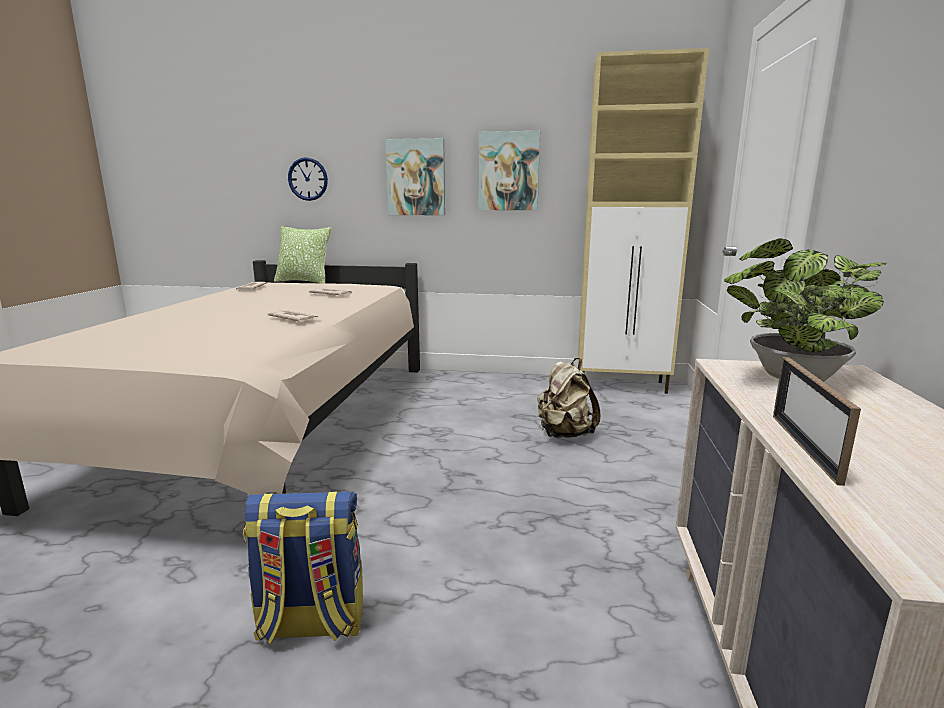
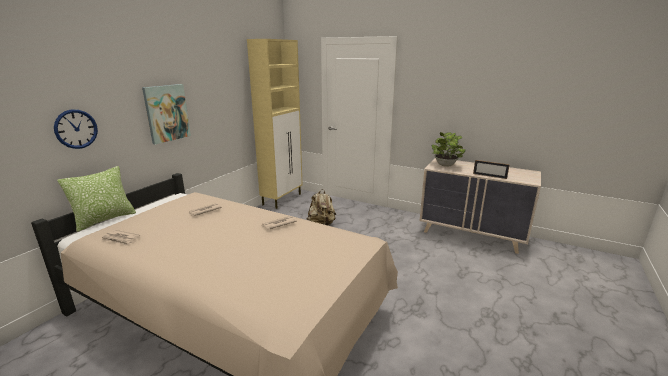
camera: 70 degrees left, 5 degrees up
(311, 623) = (433, 304): backpack -> none
(508, 171) = (217, 101): picture -> none

